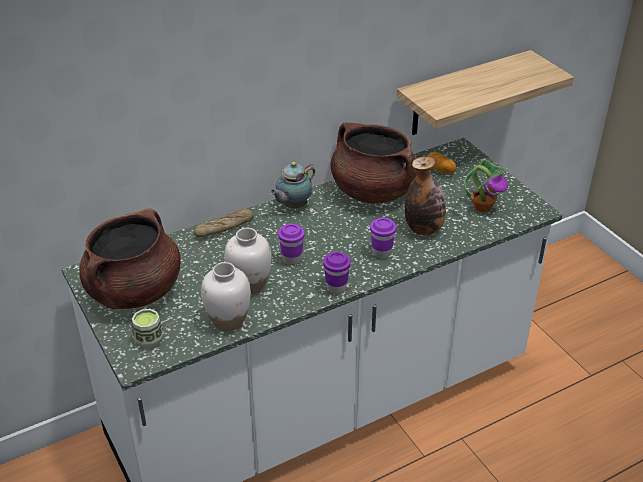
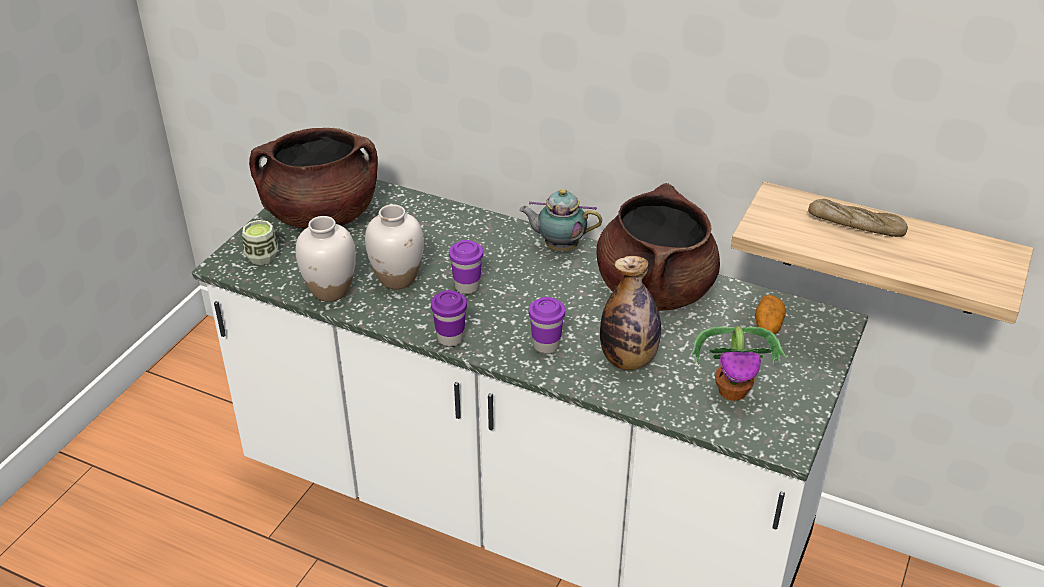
camera: 55 degrees right, 0 degrees up
(224, 228) = (471, 220): bread -> bread (855, 225)

